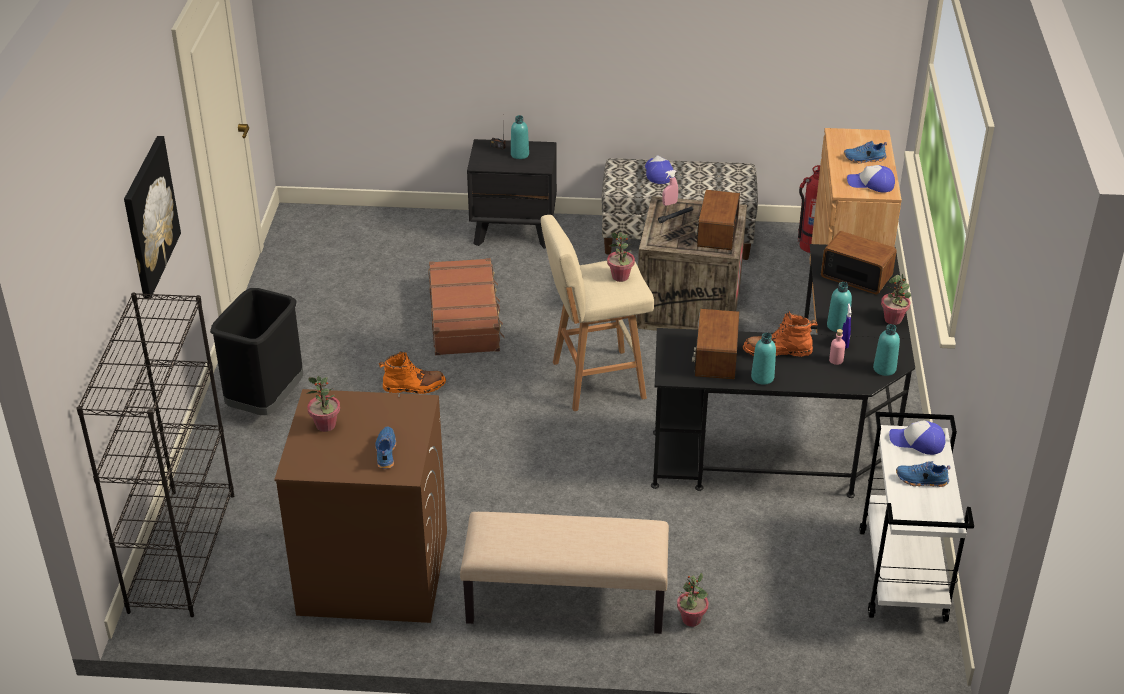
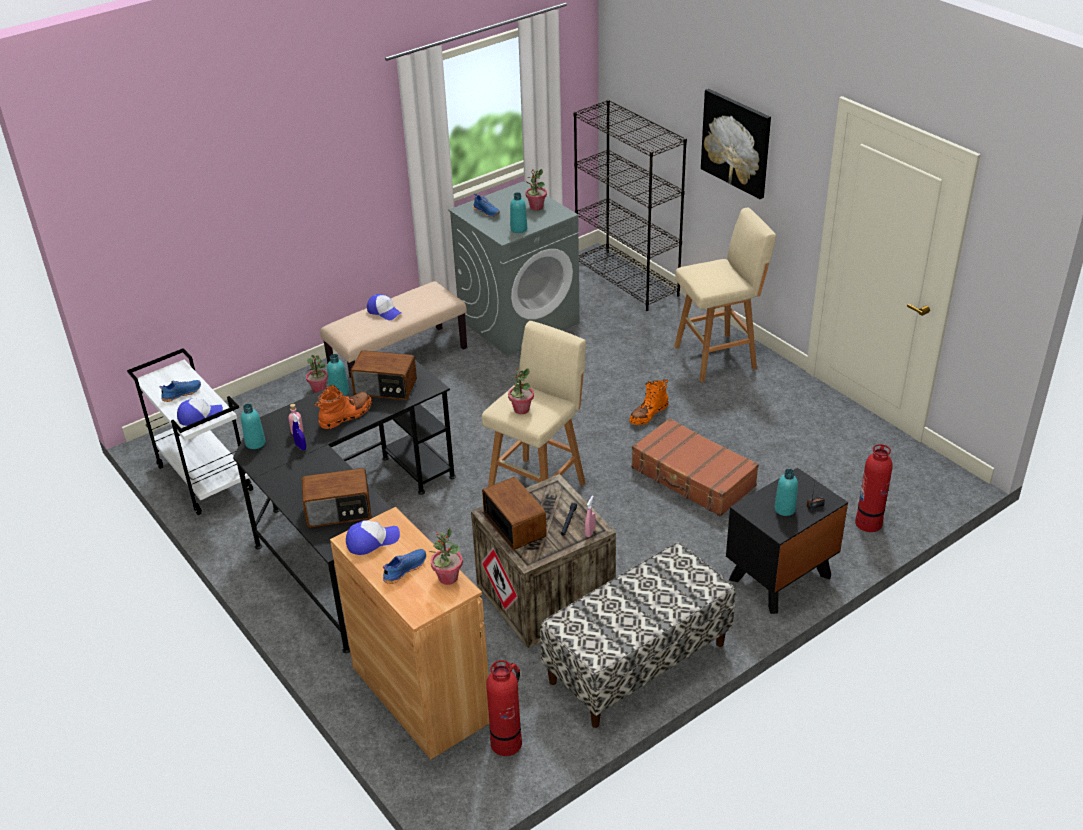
camera: 140 degrees right, 0 degrees up
(266, 401) = (718, 357): black trash can -> beige stool
(372, 573) = (519, 320): brown washing machine -> grey washing machine
(400, 225) = (869, 522): none -> fire extinguisher
(658, 173) = (666, 597): cap -> cap (384, 311)
(715, 358) = (385, 388): radio -> radio turned 135 degrees clockwise
(837, 326) = (318, 458): turquoise bottle -> turquoise bottle (518, 229)
(893, 319) = (277, 487): potted plant -> potted plant (448, 578)

